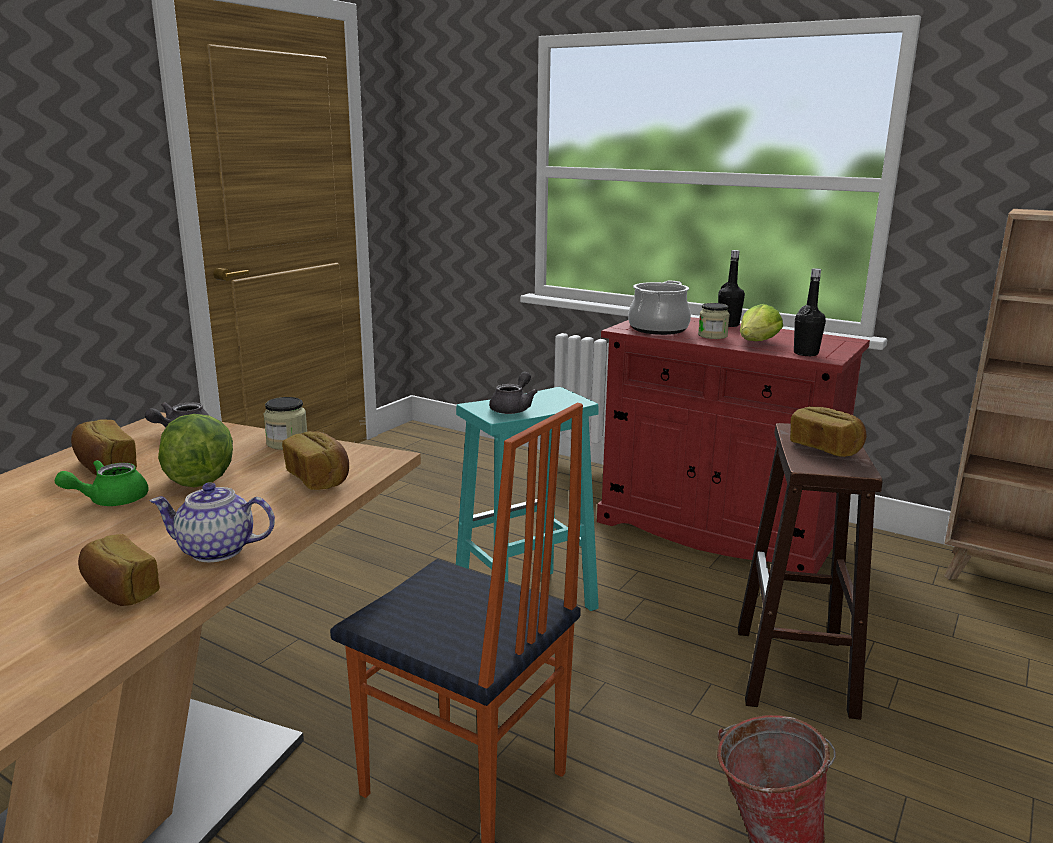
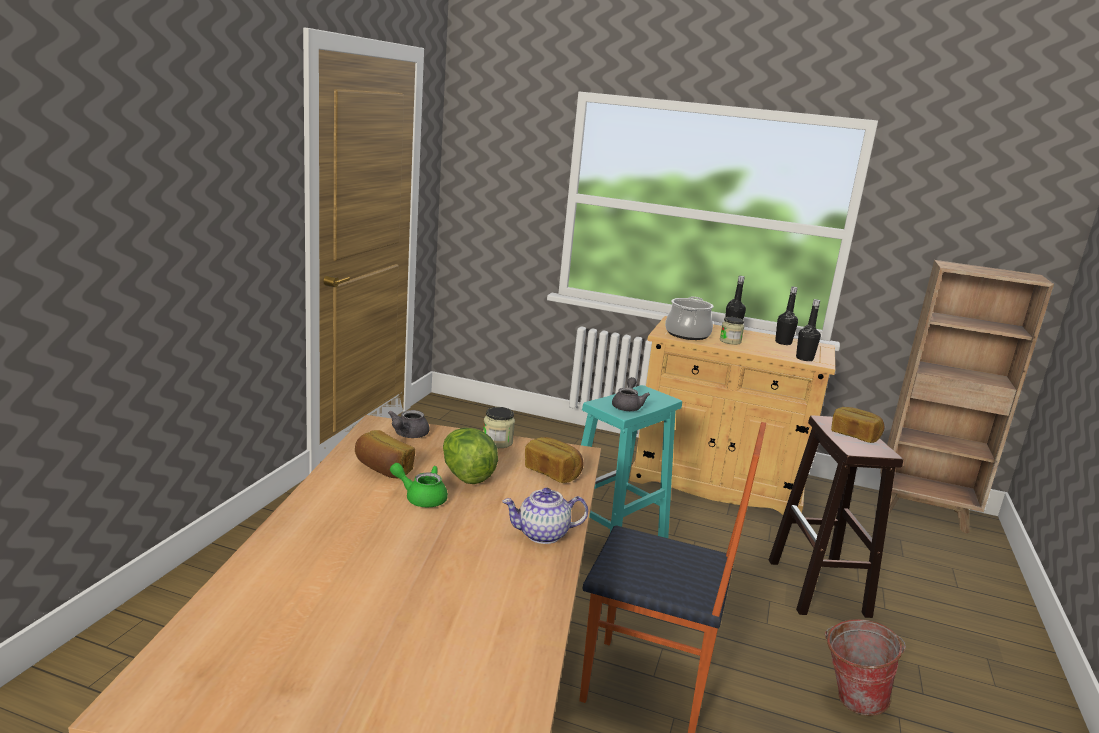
camera: 15 degrees left, 0 degrees up
(110, 500) = (421, 498): green teapot -> green teapot turned 75 degrees clockwise
(119, 591) = (511, 569): bread -> none
(715, 530) = (717, 483): red cabinet -> beige cabinet
(757, 343) = (765, 348): lettuce -> none
(791, 337) = (783, 342): none -> black bottle

